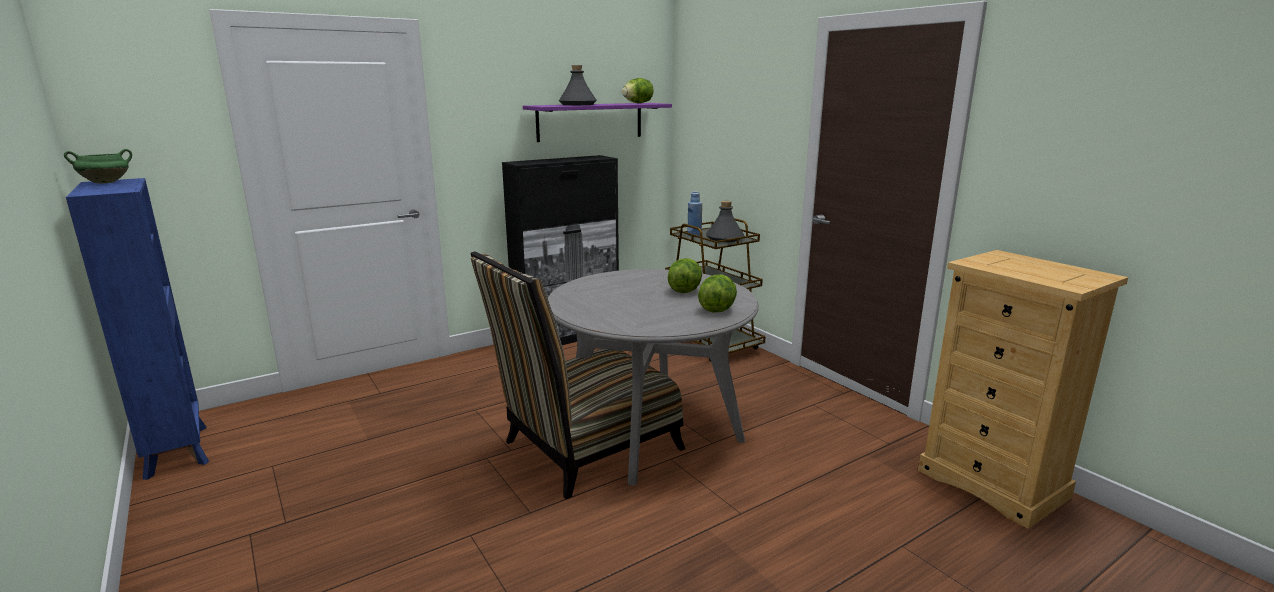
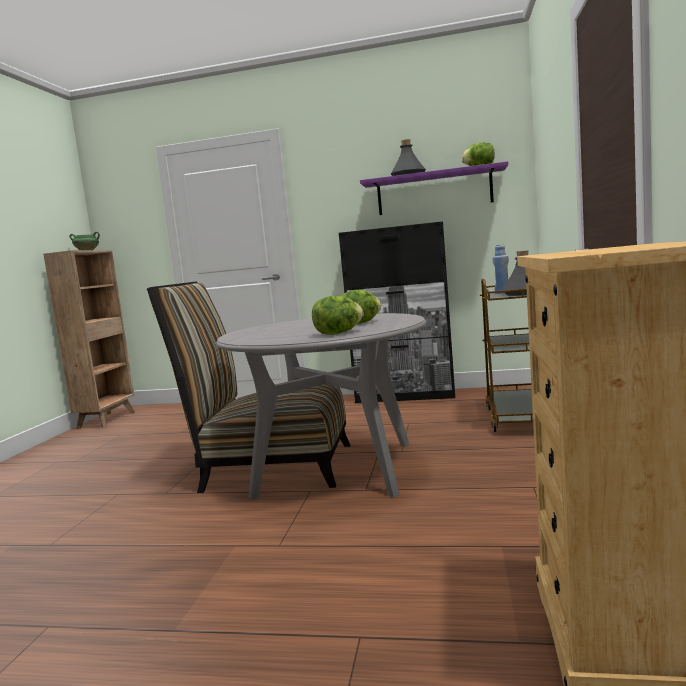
camera: 45 degrees right, 10 degrees down
(177, 450) = (107, 419): blue bookcase -> brown bookcase

